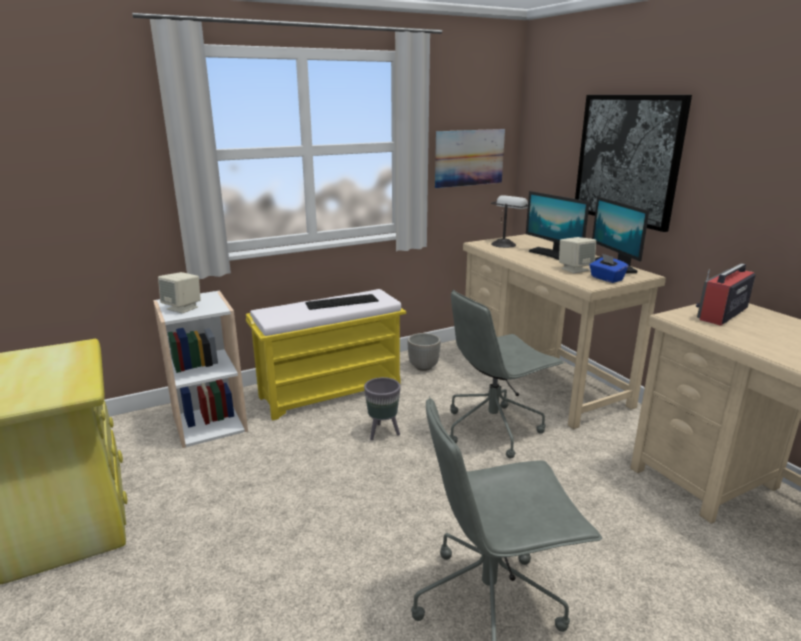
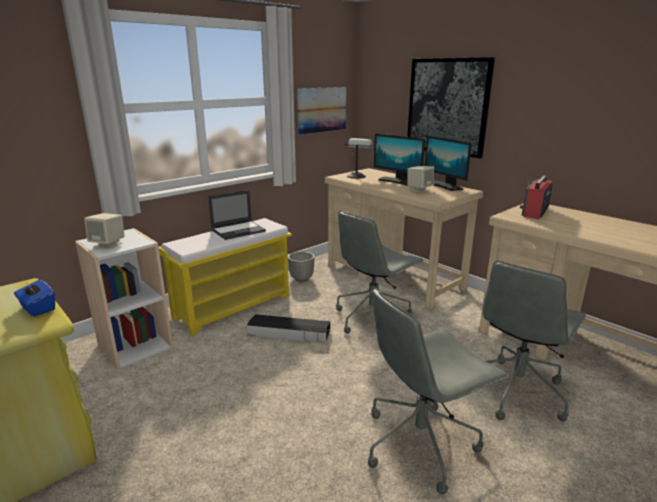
camera: 15 degrees left, 0 degrees up
(342, 302) = (239, 230): keyboard -> laptop
(383, 433) = (289, 333): grey planter -> black storage box
(606, 279) = (445, 195): blue tissue box -> blue tissue box (37, 308)
(653, 557) = (517, 389): none -> grey office chair

